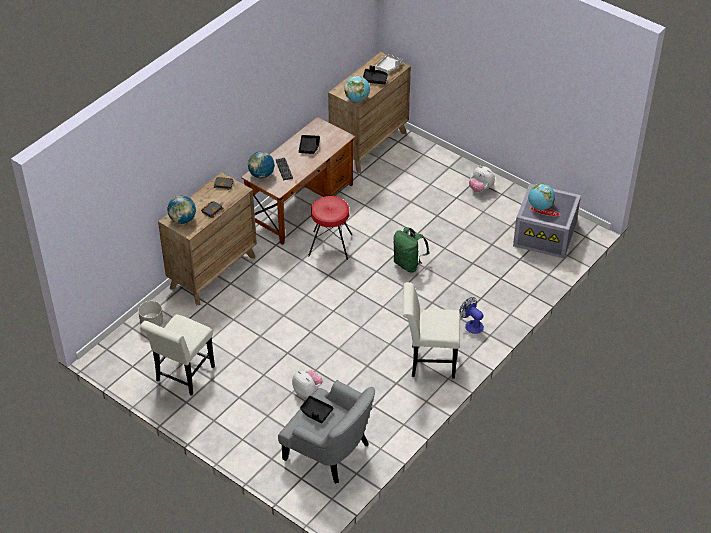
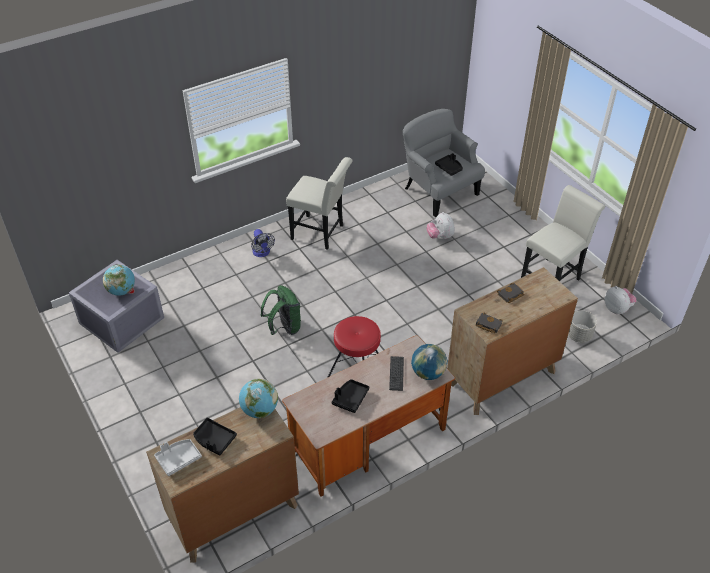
camera: 160 degrees left, 0 degrees up
(183, 220) = (547, 292): globe -> none
(480, 188) = (142, 398): plush toy -> plush toy (617, 309)

